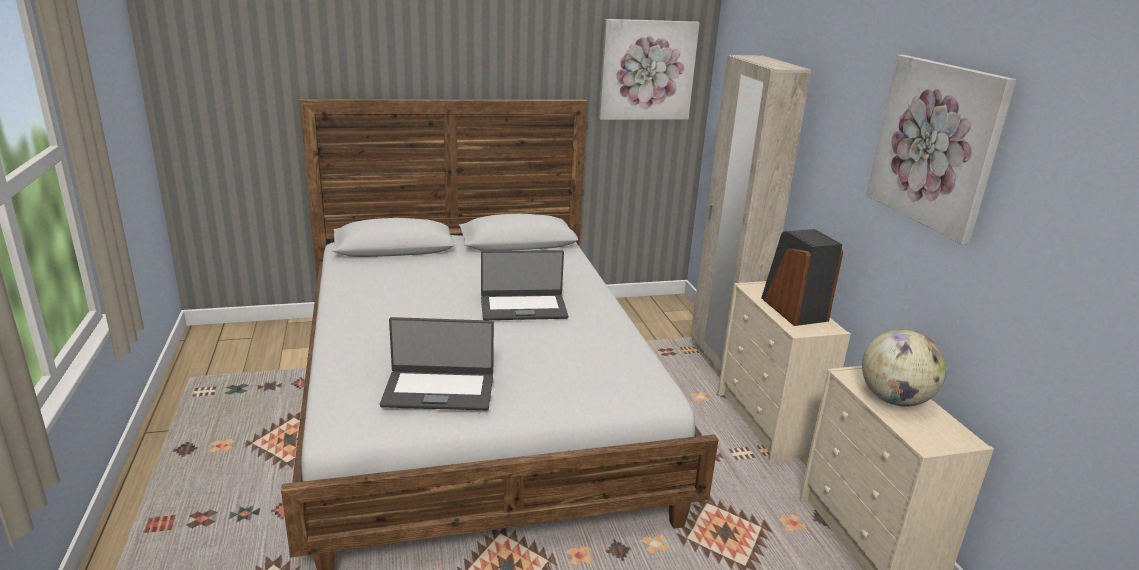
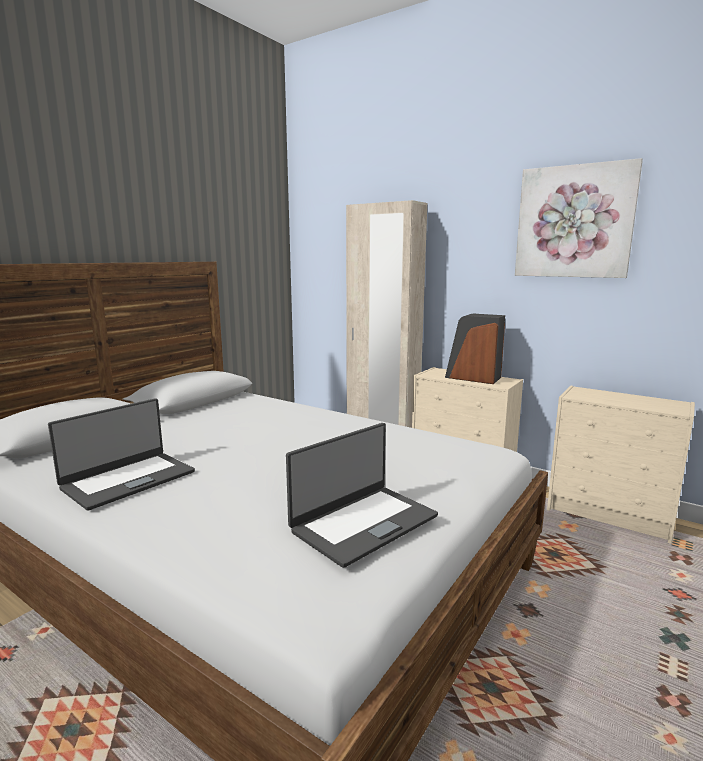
camera: 40 degrees left, 10 degrees down
(523, 307) = (293, 437): laptop -> laptop (128, 479)
(647, 70) = (250, 236): picture -> none
(894, 400) = (616, 398): globe -> none

